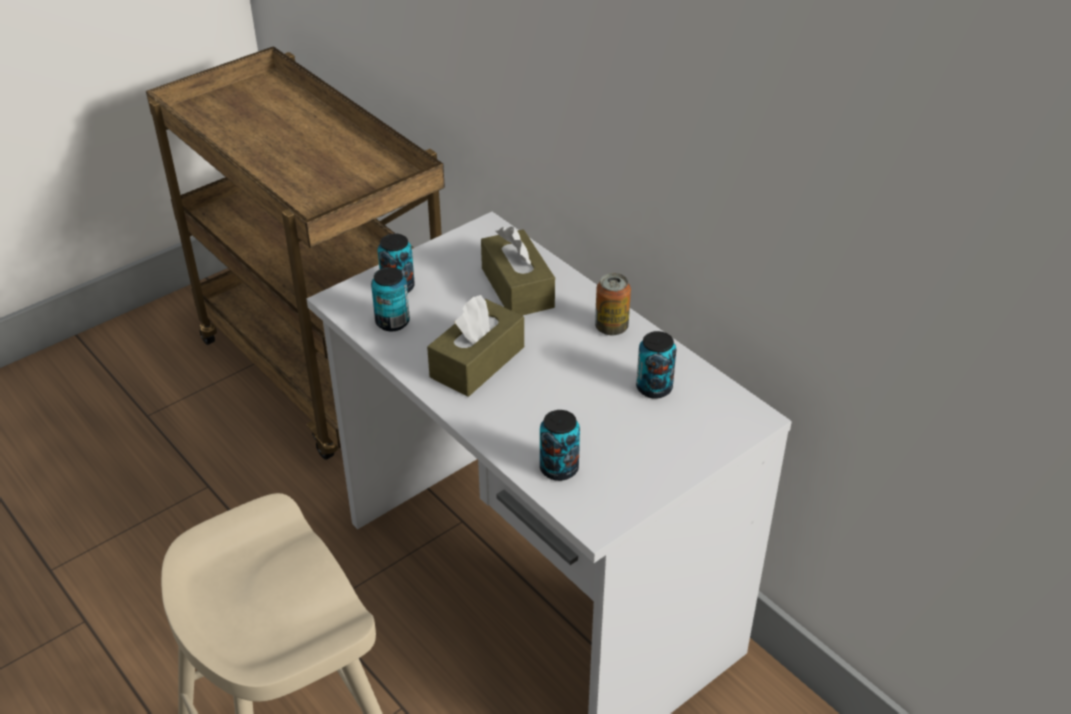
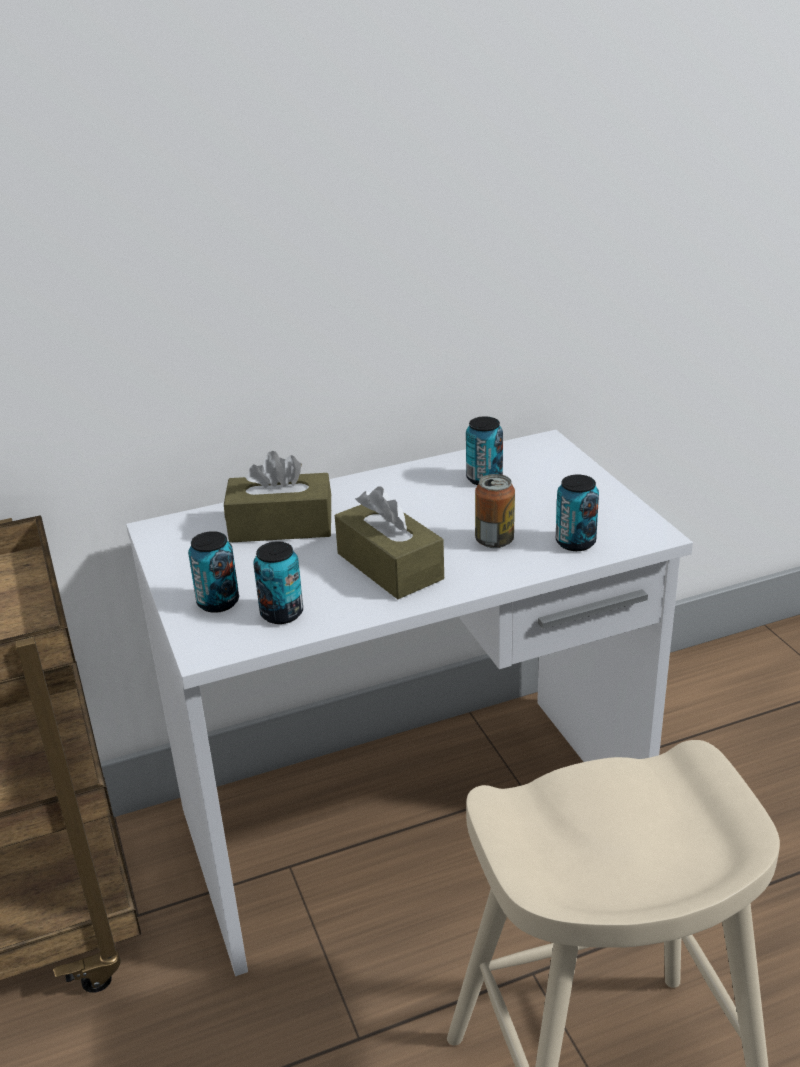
camera: 70 degrees left, 10 degrees down
(611, 327) = (383, 485): can -> can (494, 541)

